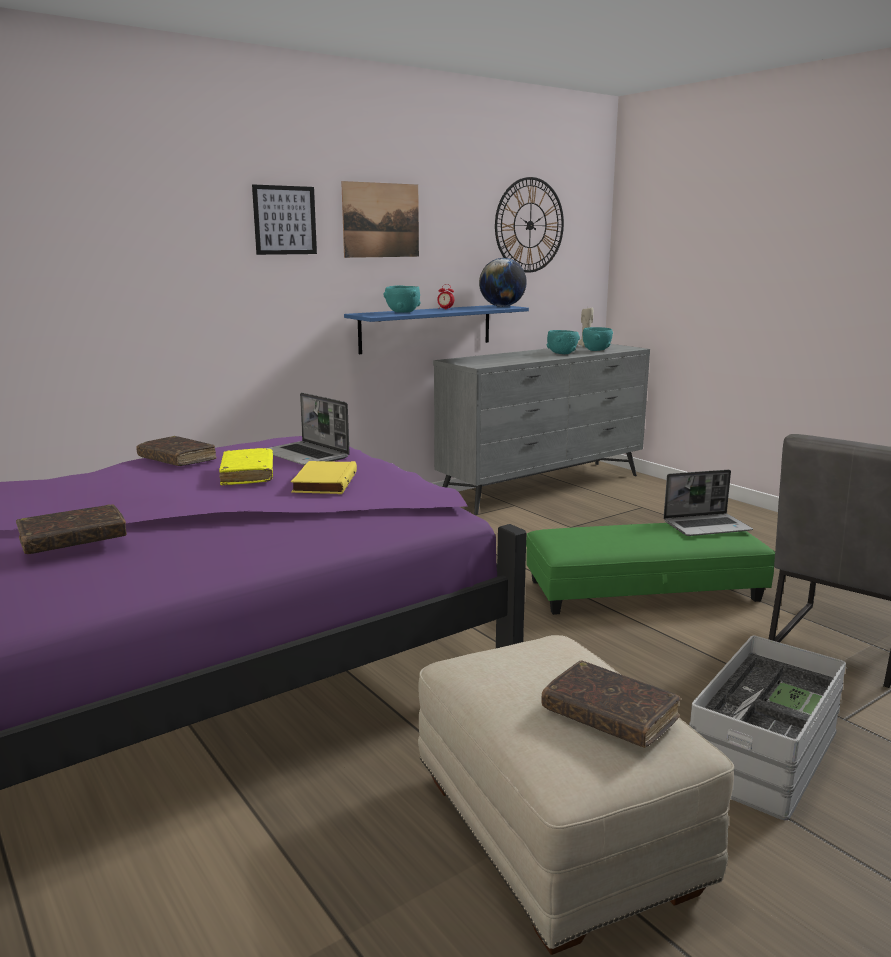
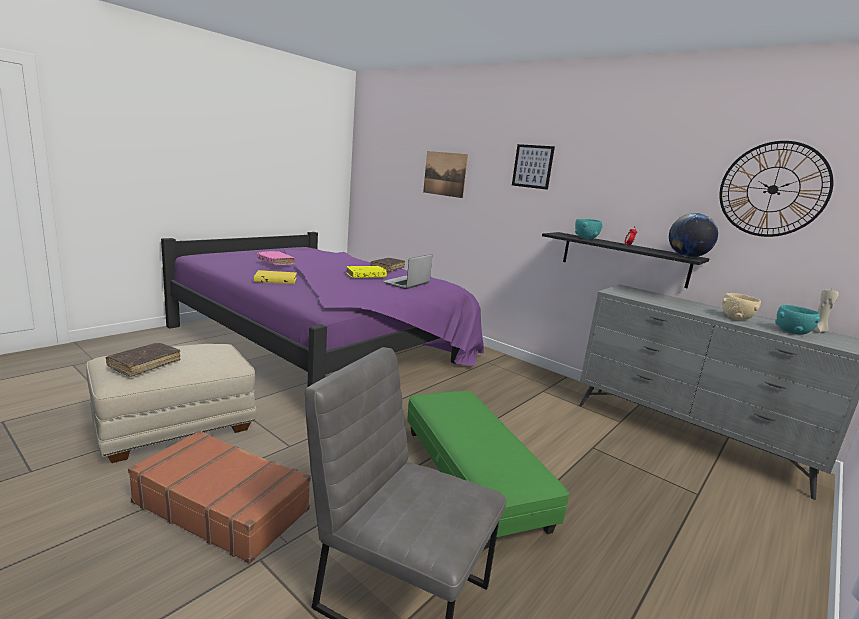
camera: 75 degrees right, 0 degrees up
(73, 540) = (275, 262): brown book -> pink book
(323, 482) = (357, 285): yellow book -> yellow book (276, 279)
(381, 220) = (601, 171): picture -> picture (445, 174)
(426, 328) = (623, 259): blue shelf -> black shelf
(562, 353) = (736, 318): turquoise bowl -> beige bowl
(707, 526) = (519, 464): laptop -> none
(765, 754) = (222, 505): grey storage box -> brown suitcase

